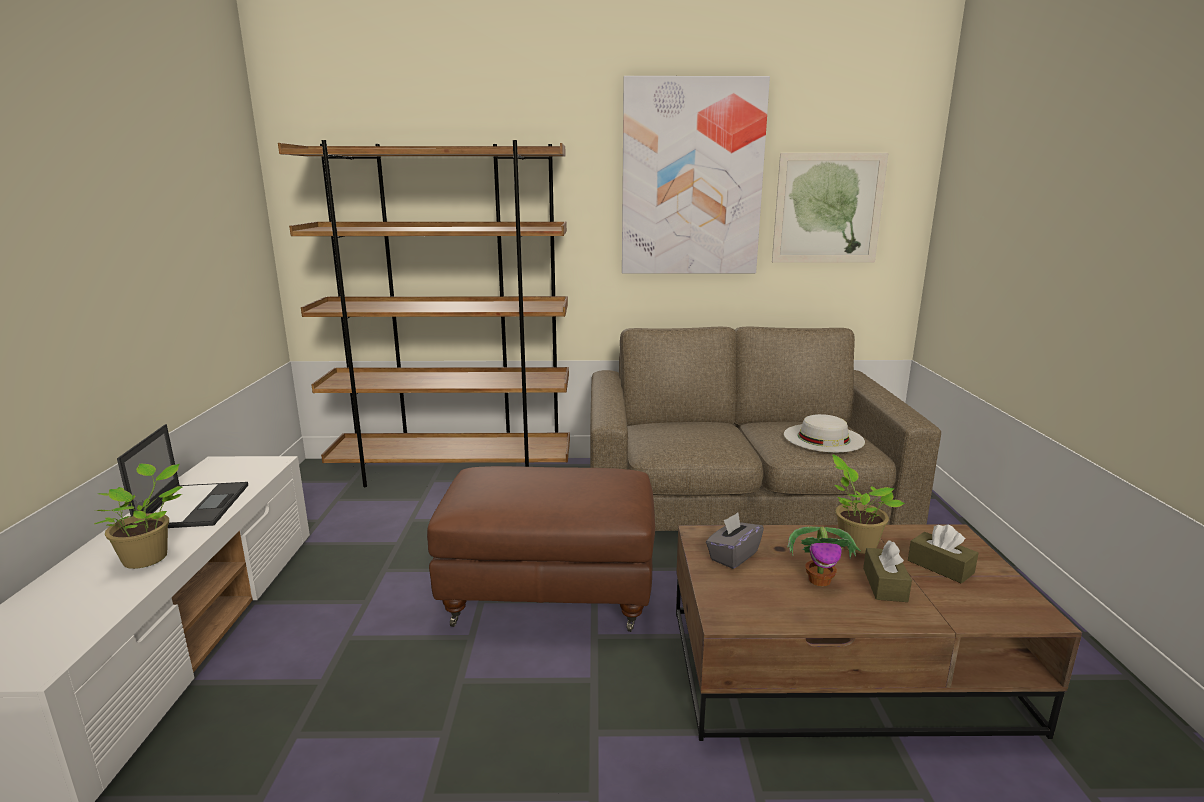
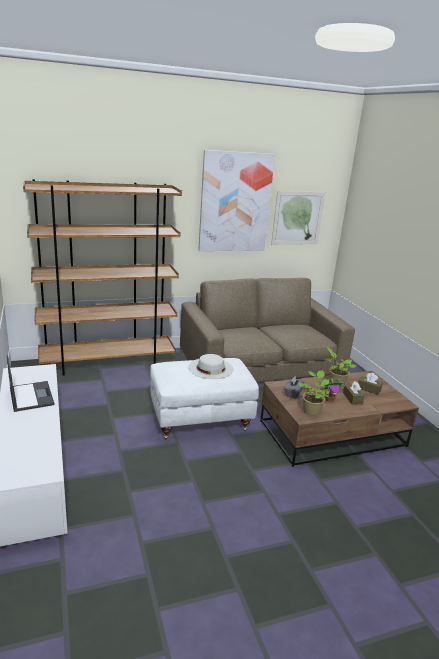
camera: 20 degrees left, 5 degrees up
(149, 557) = (40, 423): potted plant -> potted plant (311, 410)
(550, 594) = (200, 419): brown ottoman -> white ottoman
(823, 438) = (304, 334): white hat -> white hat (211, 368)

